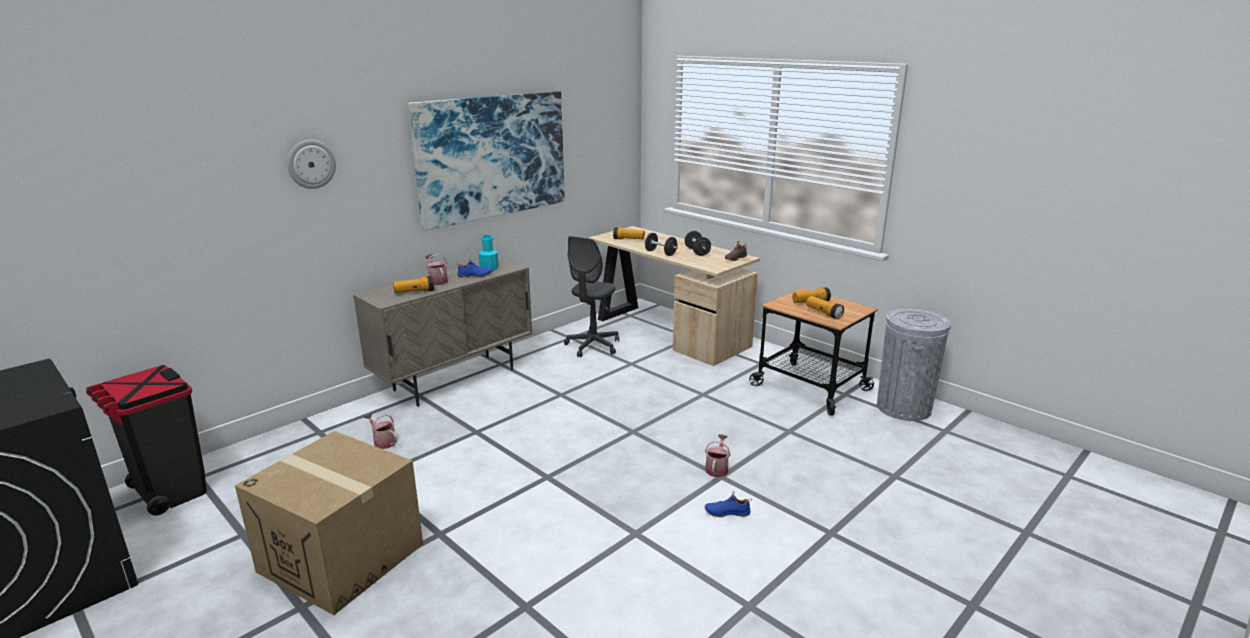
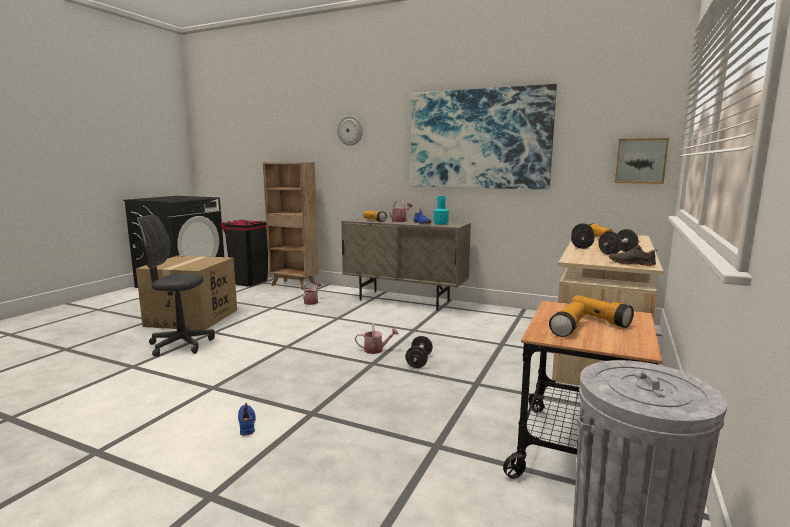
camera: 70 degrees right, 10 degrees down
(264, 447) = (294, 285): none -> brown bookcase
(593, 346) = (515, 325): grey office chair -> grey office chair (181, 345)
(619, 161) = (640, 161): none -> picture
(644, 408) = (419, 361): none -> black dumbbell
(717, 468) = (327, 409): watering can -> watering can (376, 350)

